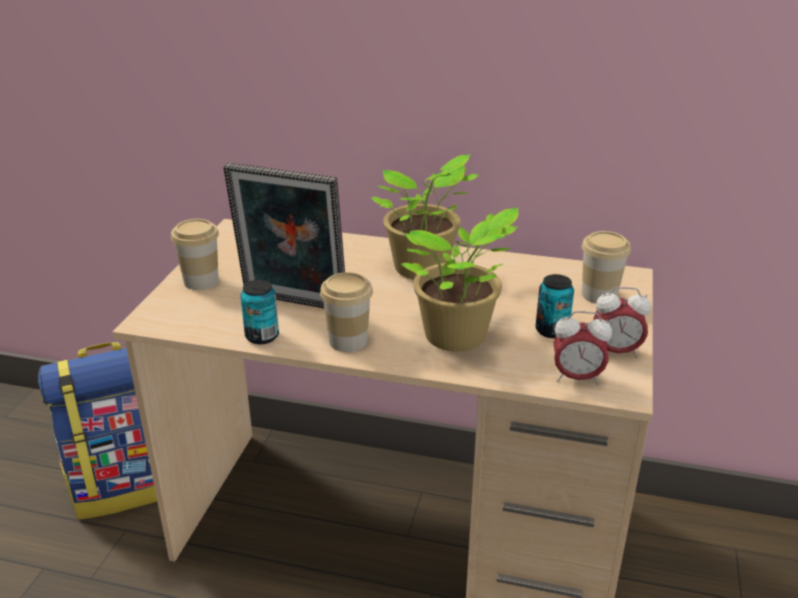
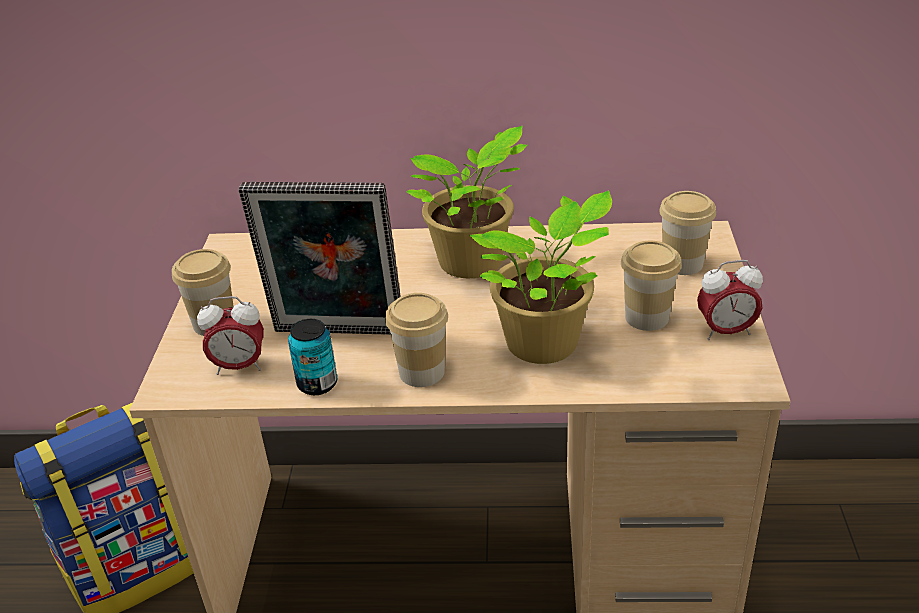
camera: 10 degrees left, 5 degrees up
(552, 330) = (647, 317): can -> cup
(577, 378) = (695, 372): alarm clock -> alarm clock (239, 366)

